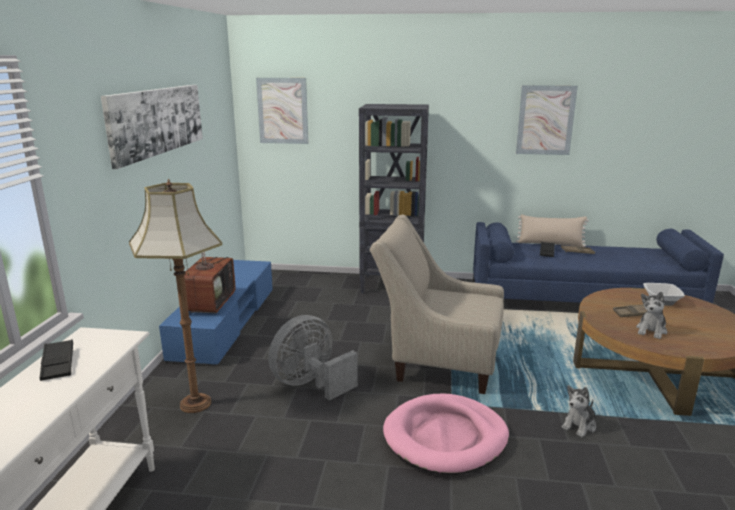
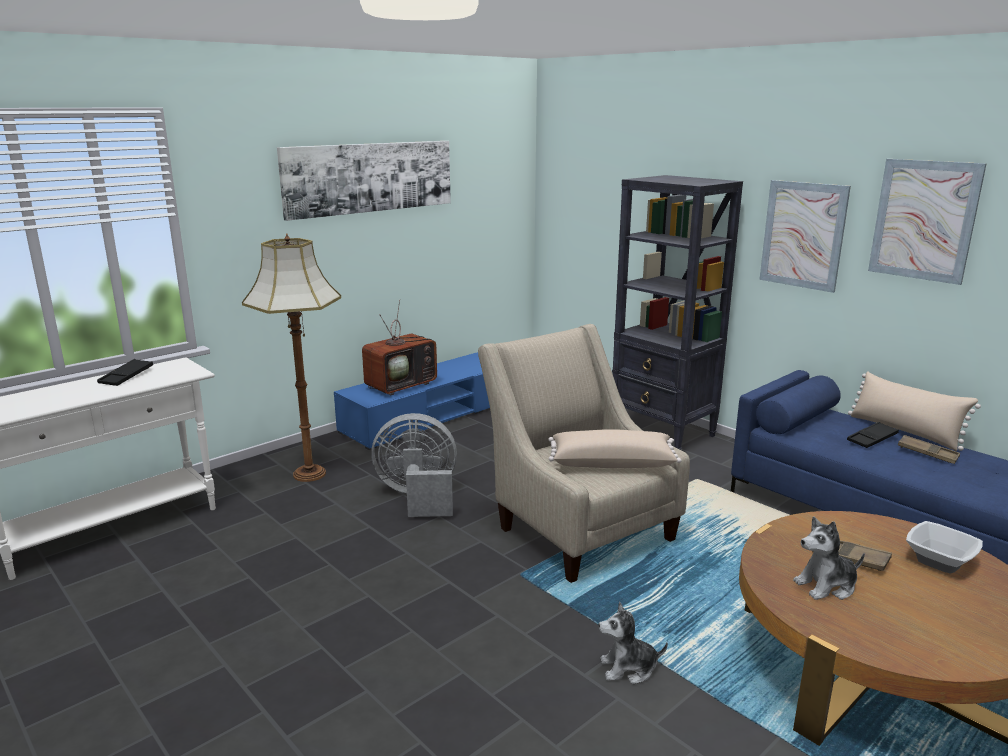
camera: 40 degrees right, 0 degrees up
(282, 111) = (580, 178): picture -> picture (803, 235)
(445, 437) = (458, 601): pink dog bed -> none
(470, 305) = (612, 463): none -> beige pillow

